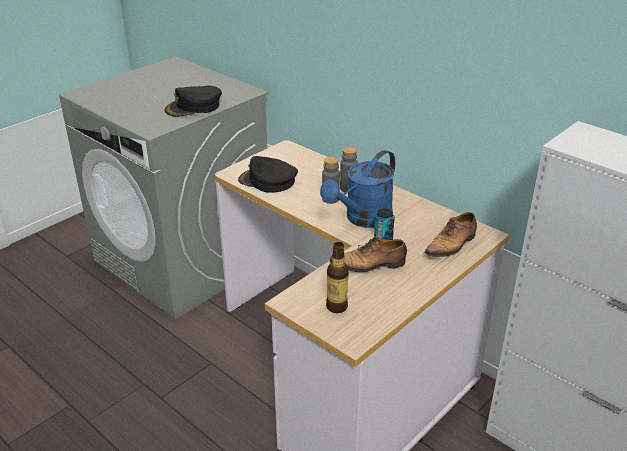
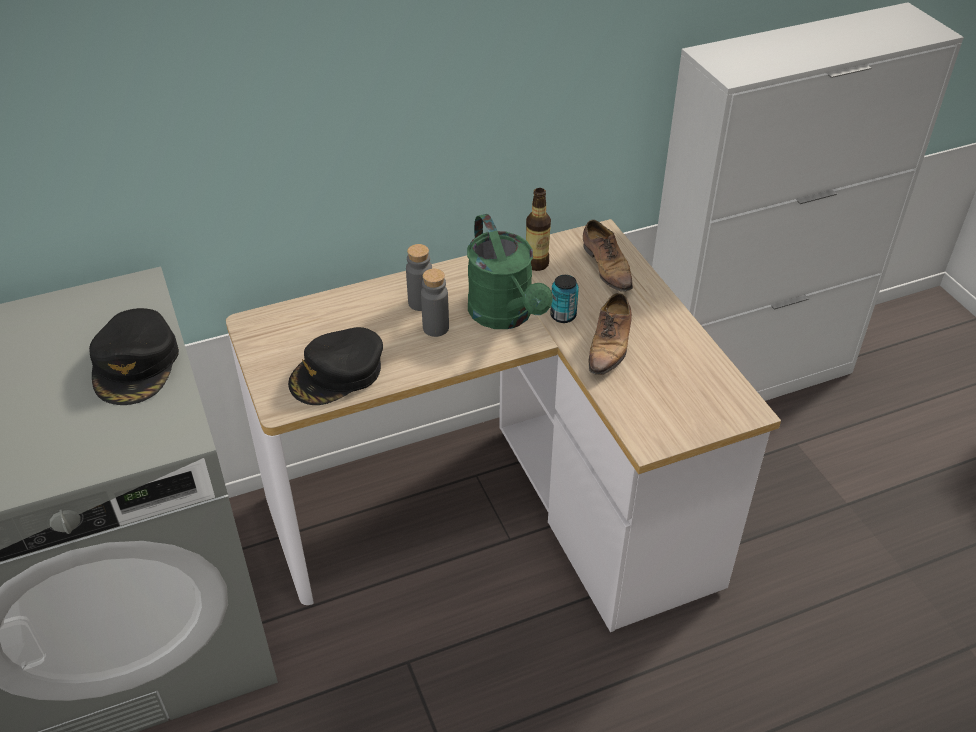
camera: 65 degrees left, 10 degrees up
(337, 307) = (679, 402): bottle -> bottle (536, 264)
(363, 219) = (506, 316): blue watering can -> green watering can

